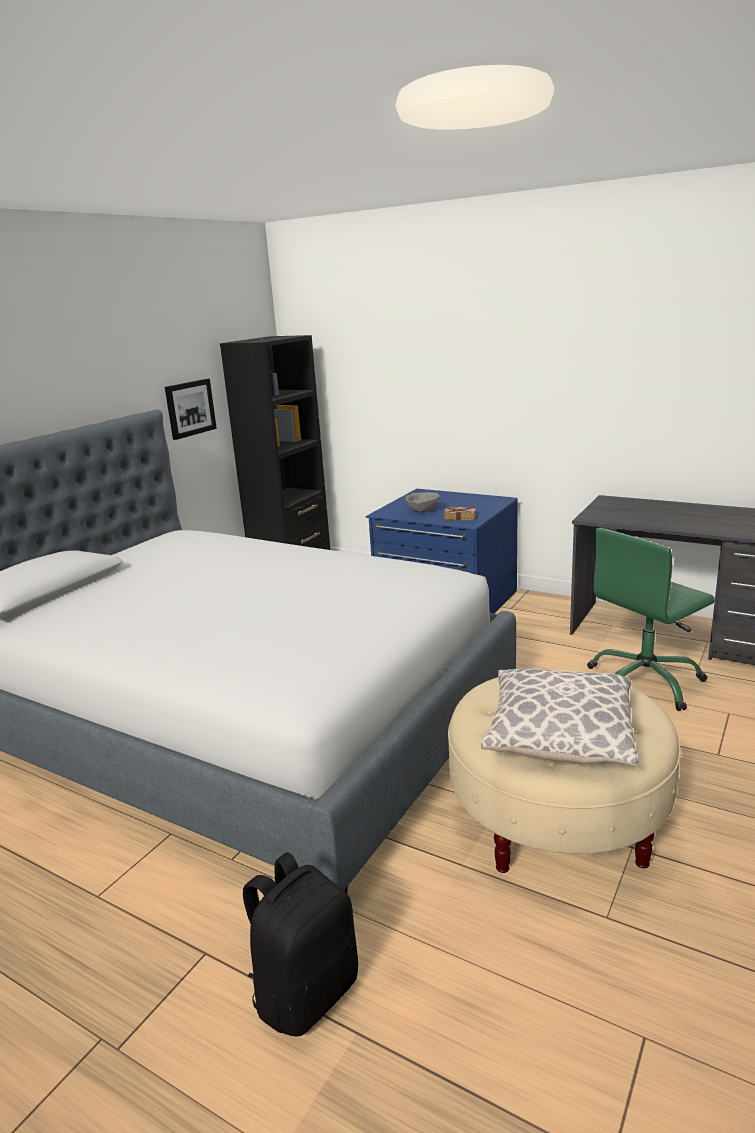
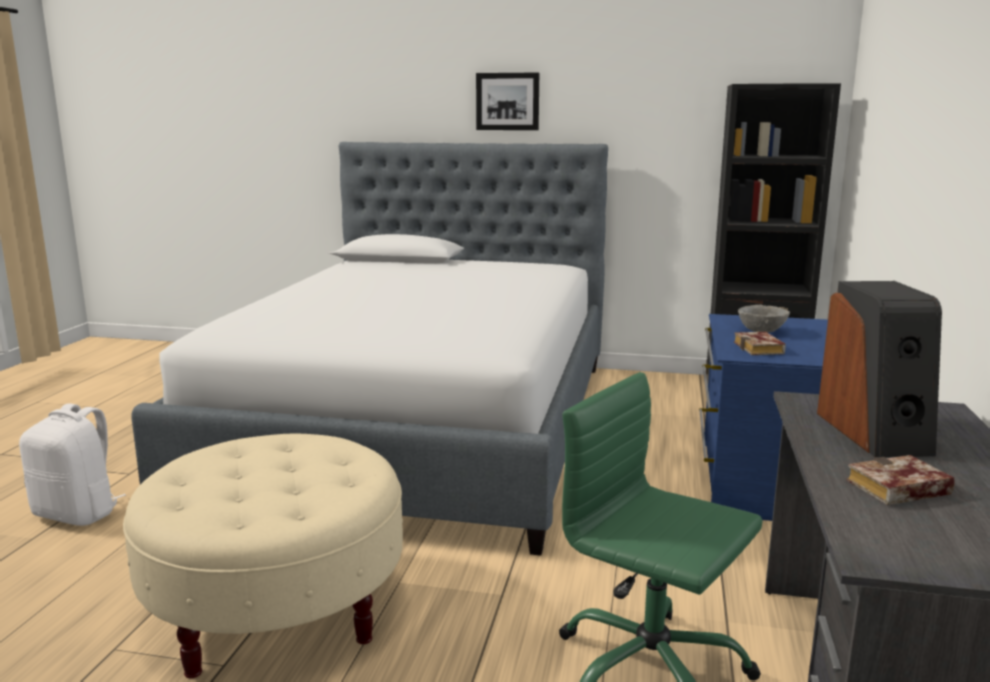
camera: 70 degrees right, 5 degrees down
(190, 408) = (665, 153): picture -> picture (507, 101)
(306, 992) = (78, 513): black backpack -> white backpack
(559, 738) = (220, 479): pillow -> none
(639, 514) = (875, 433): none -> speaker
(709, 523) = (897, 490): none -> book

